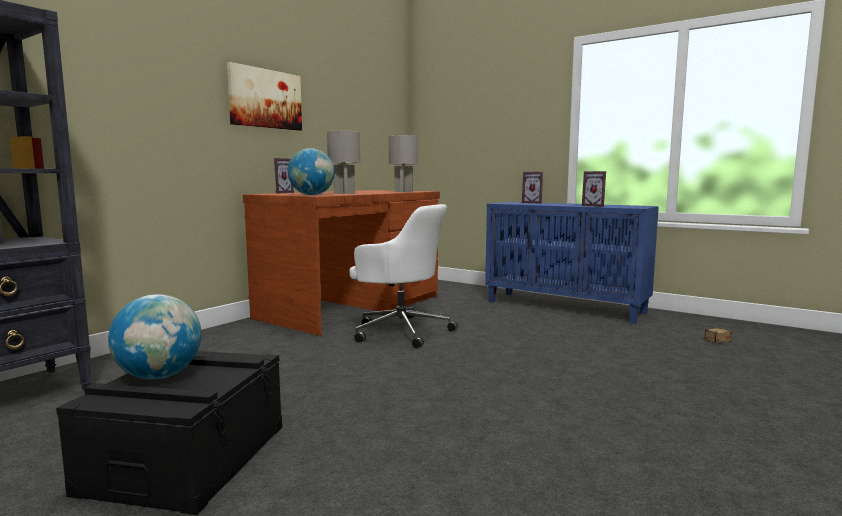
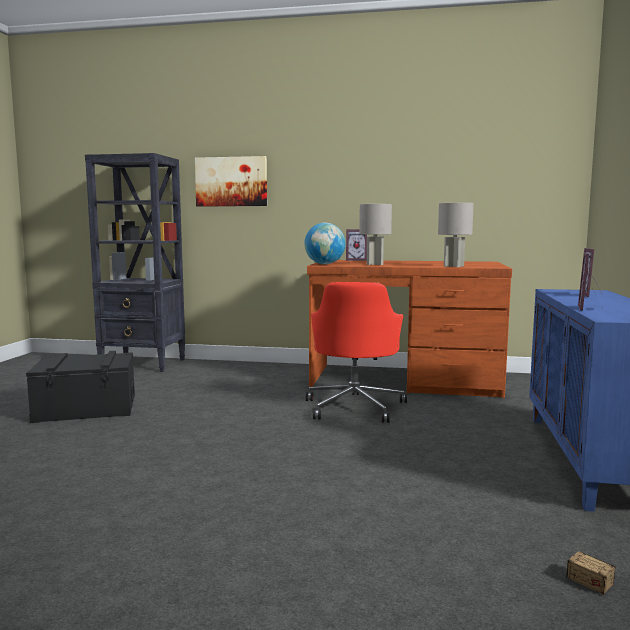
camera: 65 degrees right, 0 degrees up
(159, 376) = (85, 358): globe -> none
(265, 99) = (356, 176): picture -> picture (231, 181)
(400, 331) = (355, 406): white office chair -> red office chair

